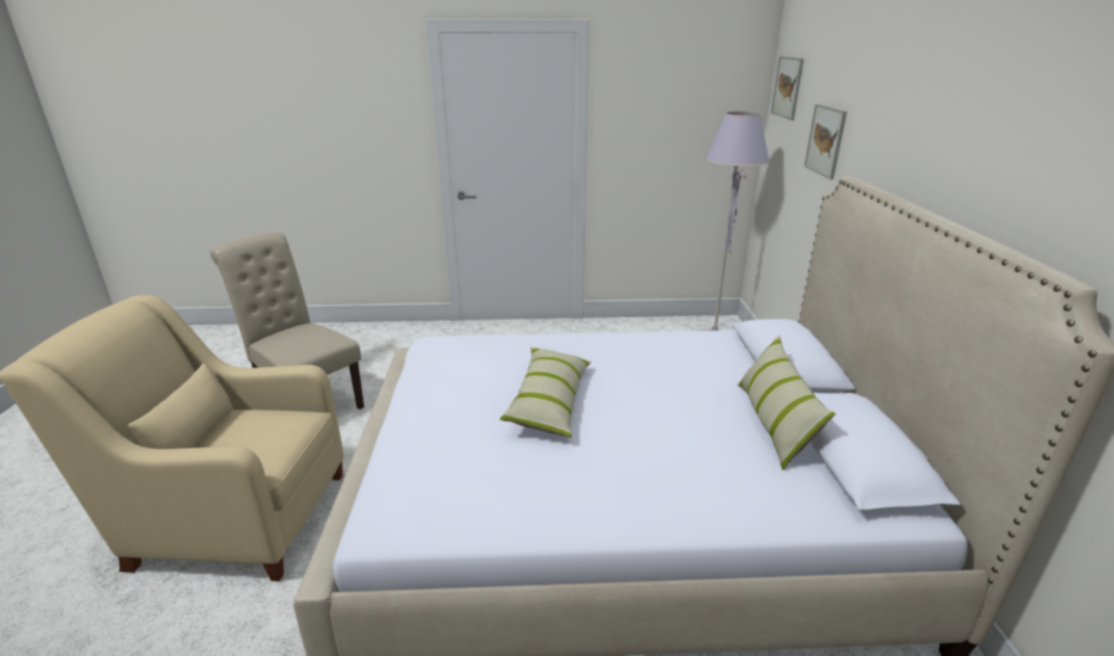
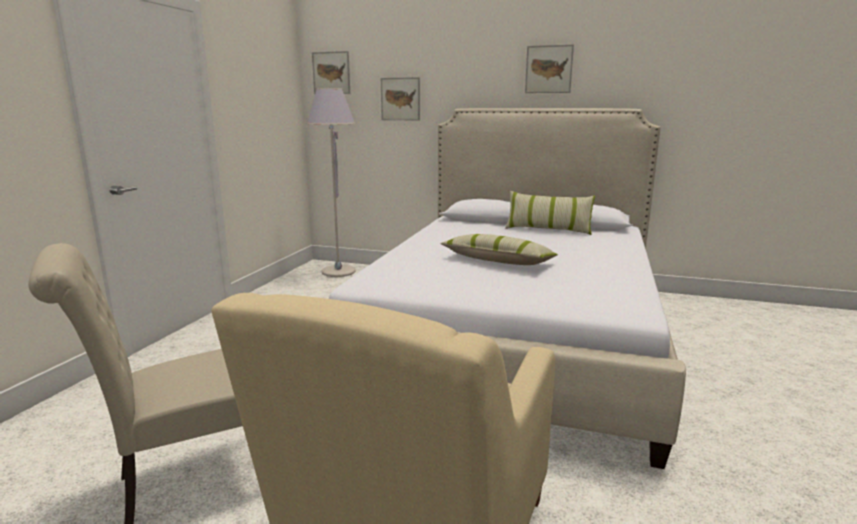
camera: 70 degrees left, 10 degrees down
(989, 136) = (548, 69): none -> picture

